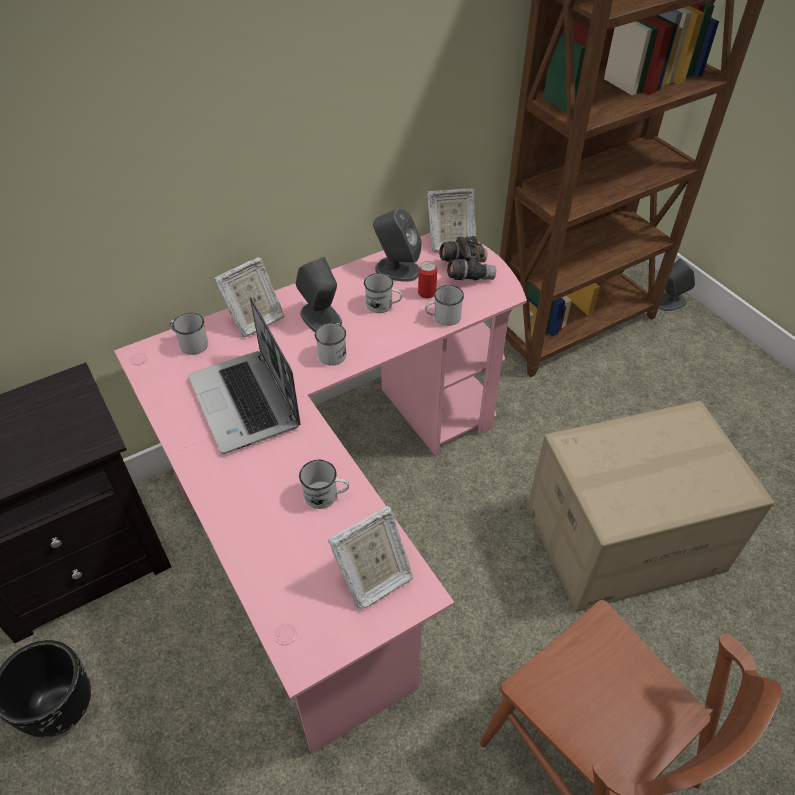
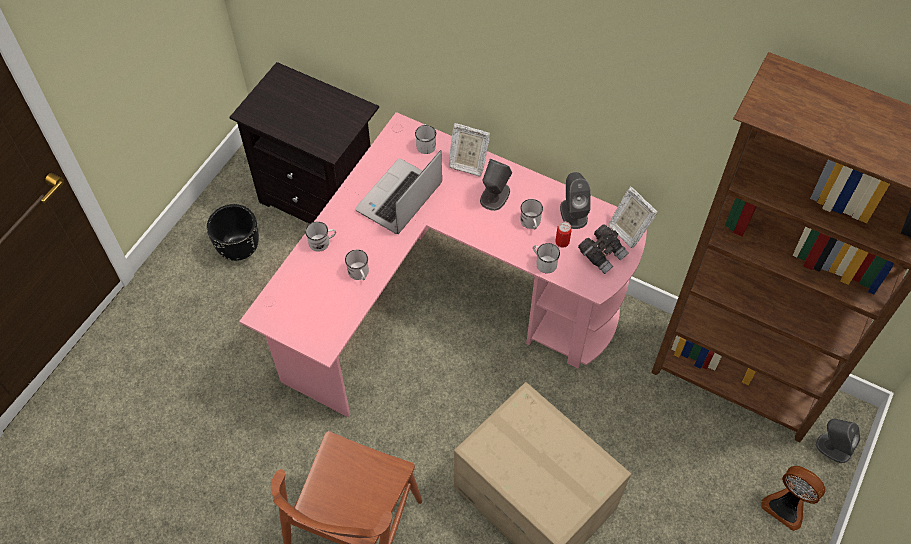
camera: 60 degrees right, 10 degrees up
(334, 352) = (469, 219): white mug -> white mug (322, 242)
(373, 579) = (321, 323): picture frame -> none
(713, 355) = (786, 506): none -> fan

